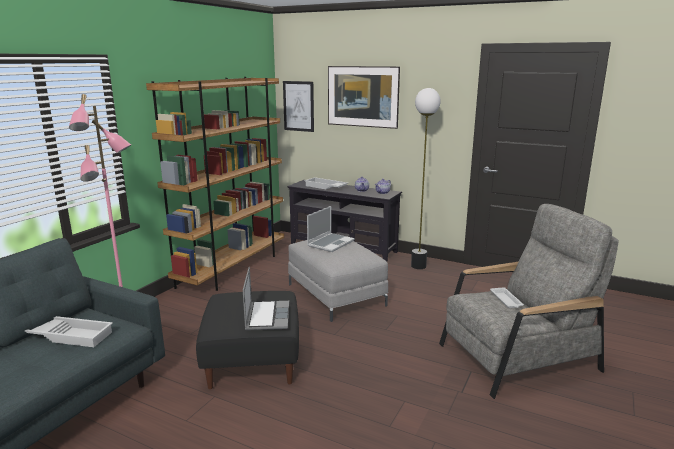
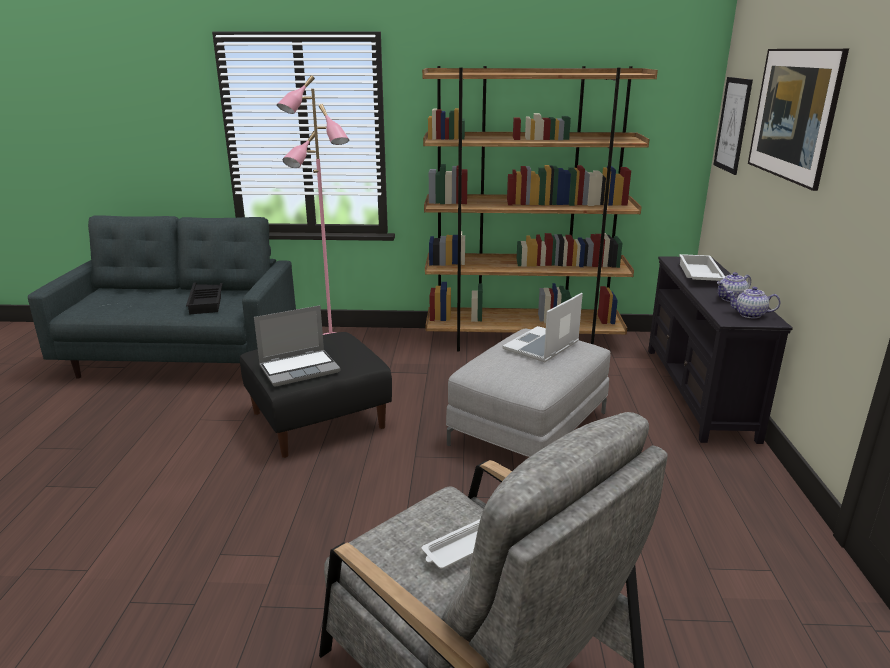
camera: 65 degrees right, 5 degrees up
(72, 335) = (207, 301): white tray -> black tray
(330, 243) = (541, 346): laptop -> laptop turned 120 degrees clockwise
(418, 266) = (734, 481): floor lamp -> none

